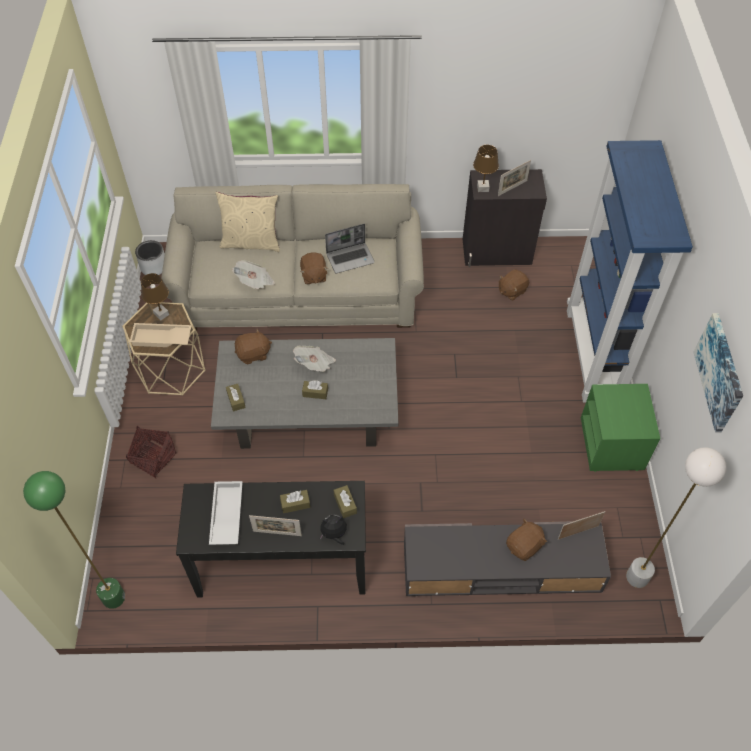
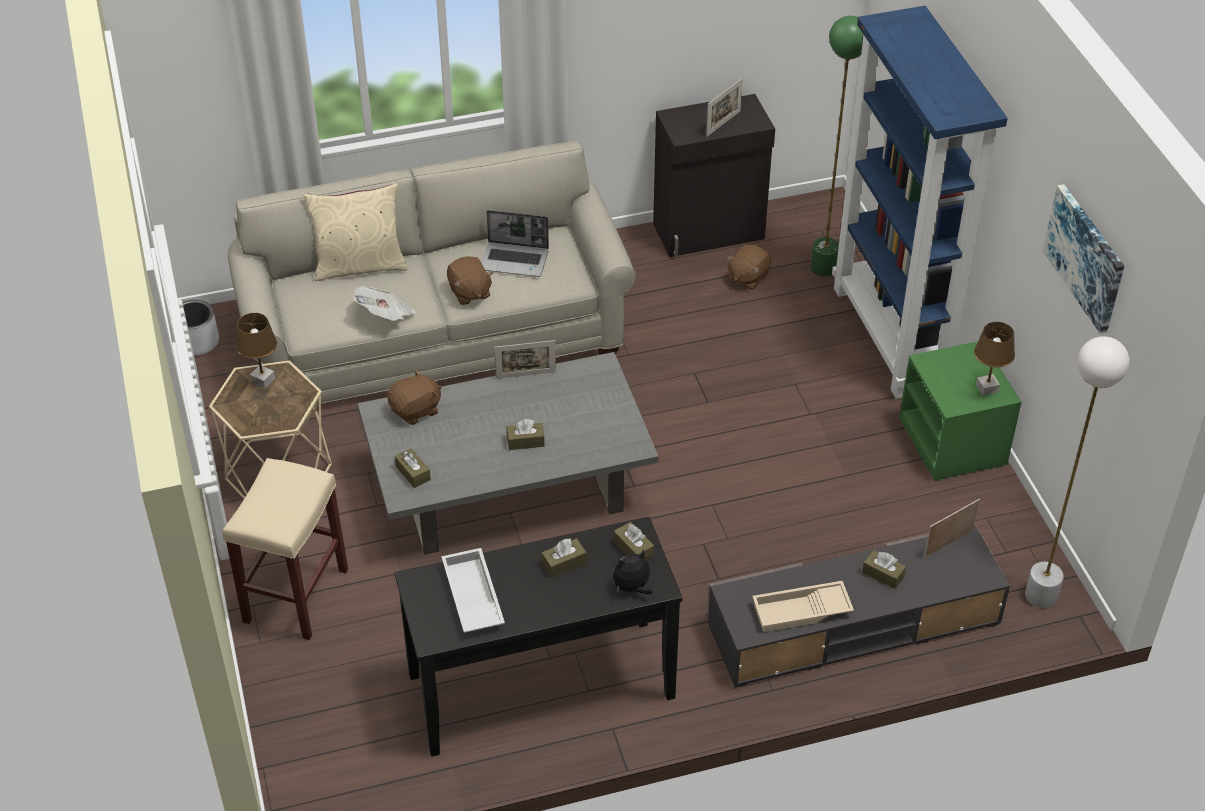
camera: 15 degrees left, 10 degrees down
(113, 597) = (305, 785): green floor lamp -> green floor lamp (823, 267)
(153, 458) = (296, 594): basket -> beige stool
(161, 339) = (275, 411): beige tray -> beige tray (801, 612)
(277, 533) = (552, 603): picture frame -> picture frame (526, 375)
(315, 364) = (511, 406): newspaper -> none
(350, 258) = (515, 260): laptop -> laptop turned 45 degrees clockwise
(483, 188) = (682, 130): brown table lamp -> brown table lamp (987, 388)
(524, 546) = (883, 574): brown plush toy -> brown tissue box

